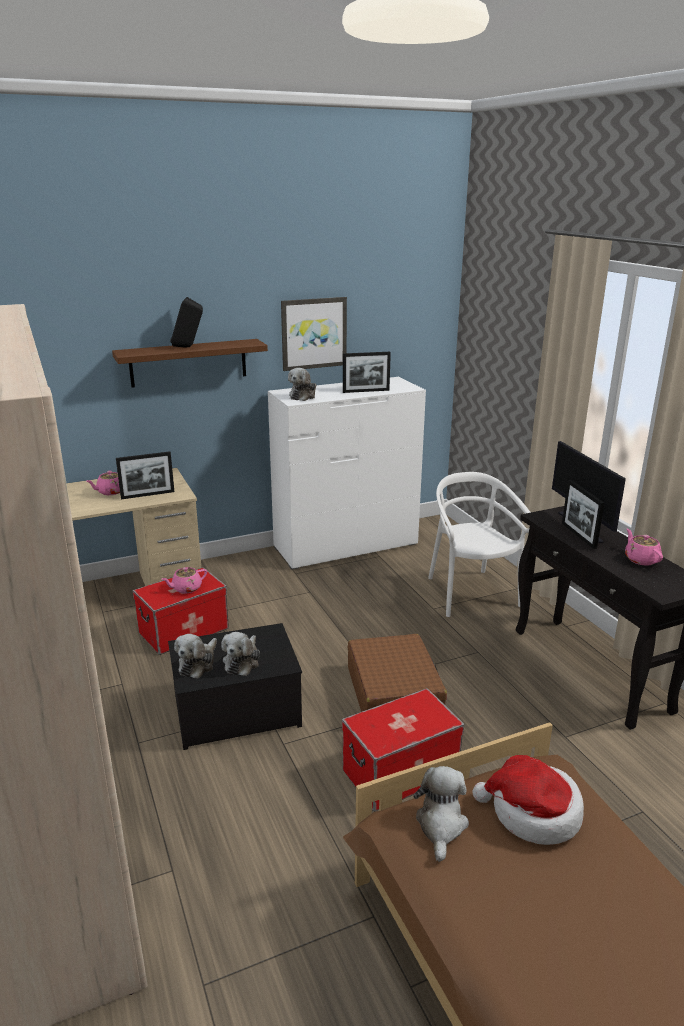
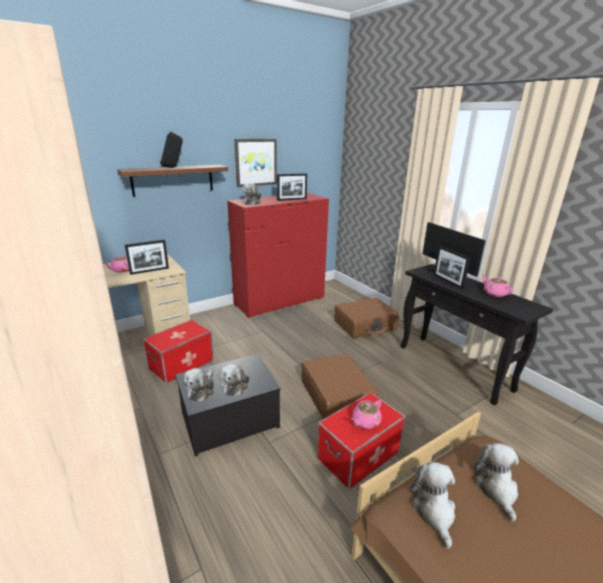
camera: 10 degrees left, 0 degrees up
(186, 588) = (182, 334): pink teapot -> pink teapot (365, 421)
(346, 546) = (279, 301): white dresser -> red dresser
(471, 593) = (365, 325): white chair -> brown suitcase
(532, 813) = (496, 488): hat -> plush toy

